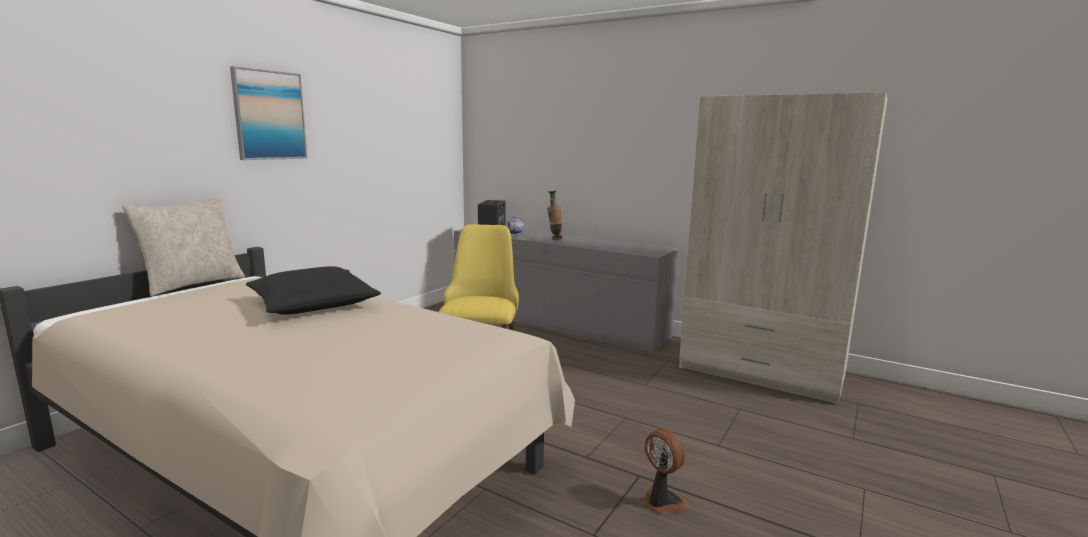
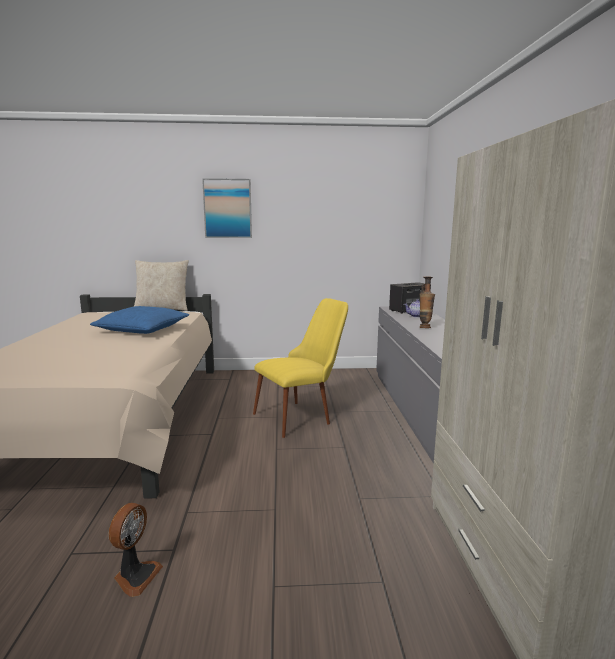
camera: 55 degrees right, 0 degrees up
(314, 304) = (142, 329): black pillow -> blue pillow

